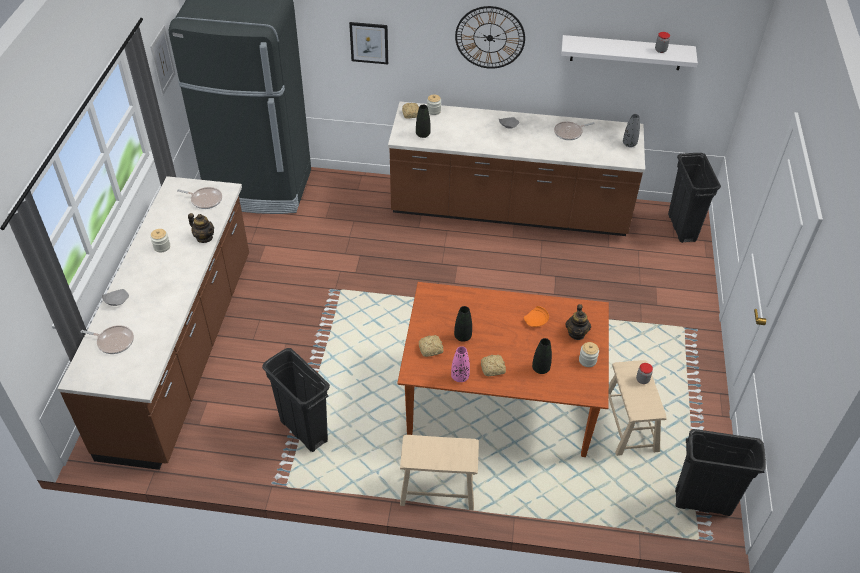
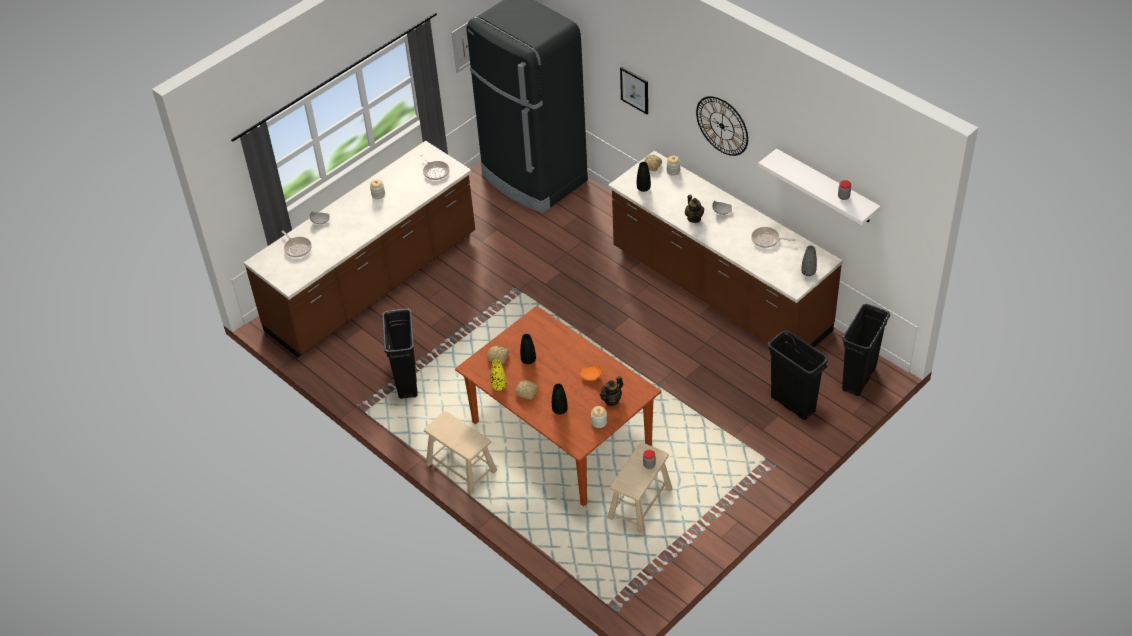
camera: 40 degrees right, 0 degrees up
(204, 237) = (411, 201): teapot -> teapot (694, 218)
(460, 377) = (499, 386): pink vase -> yellow vase
(703, 502) = (637, 584): black trash can -> black trash can (793, 404)

